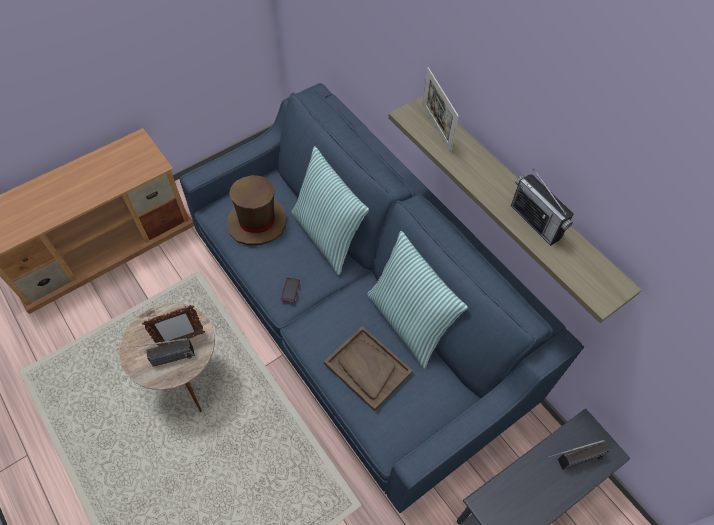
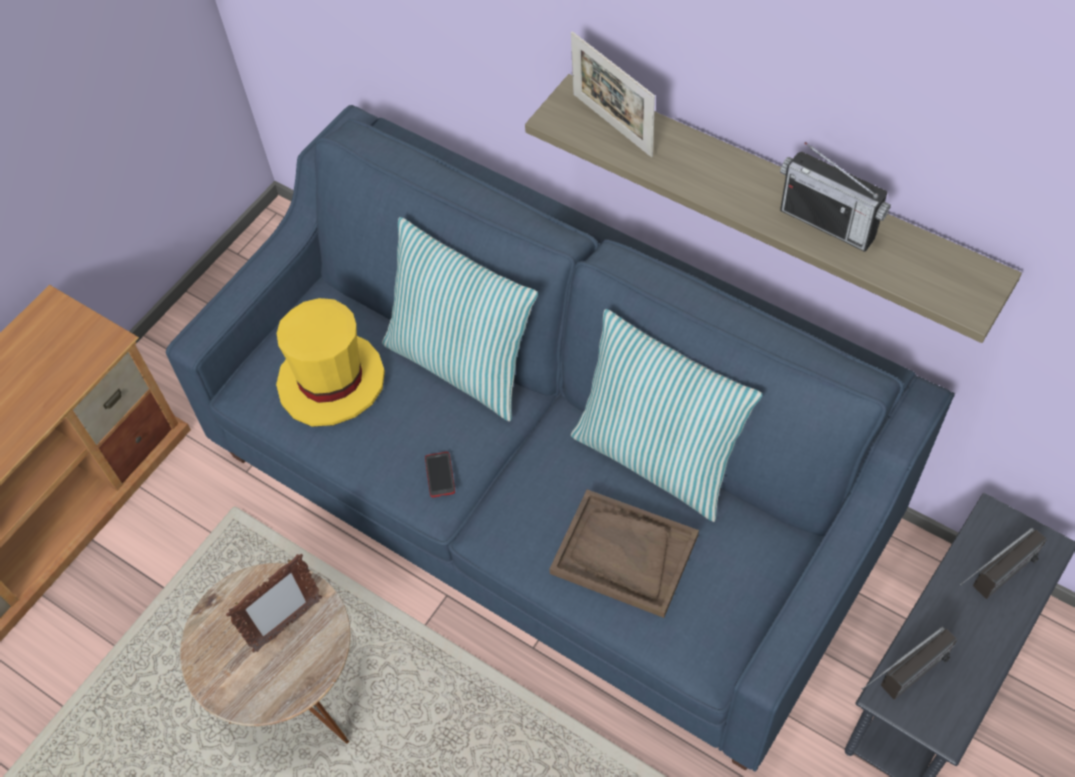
camera: 15 degrees left, 0 degrees up
(162, 360) = (269, 671): radio -> radio (901, 684)
(257, 222) = (332, 381): brown hat -> yellow hat

